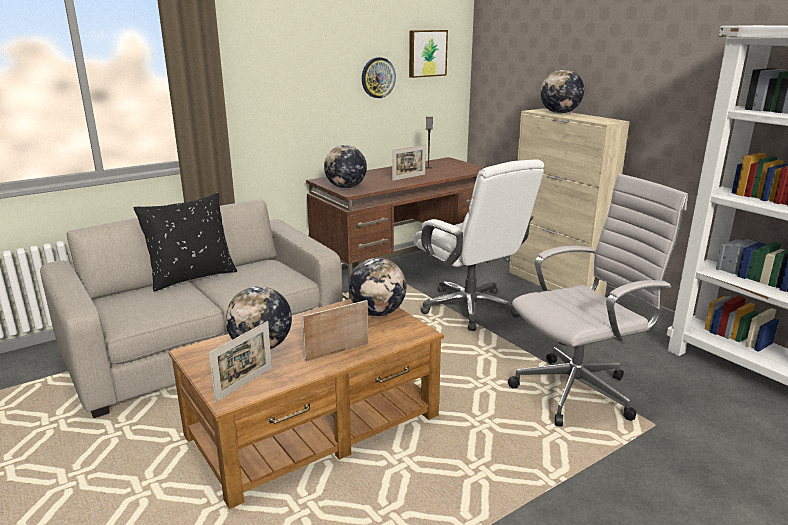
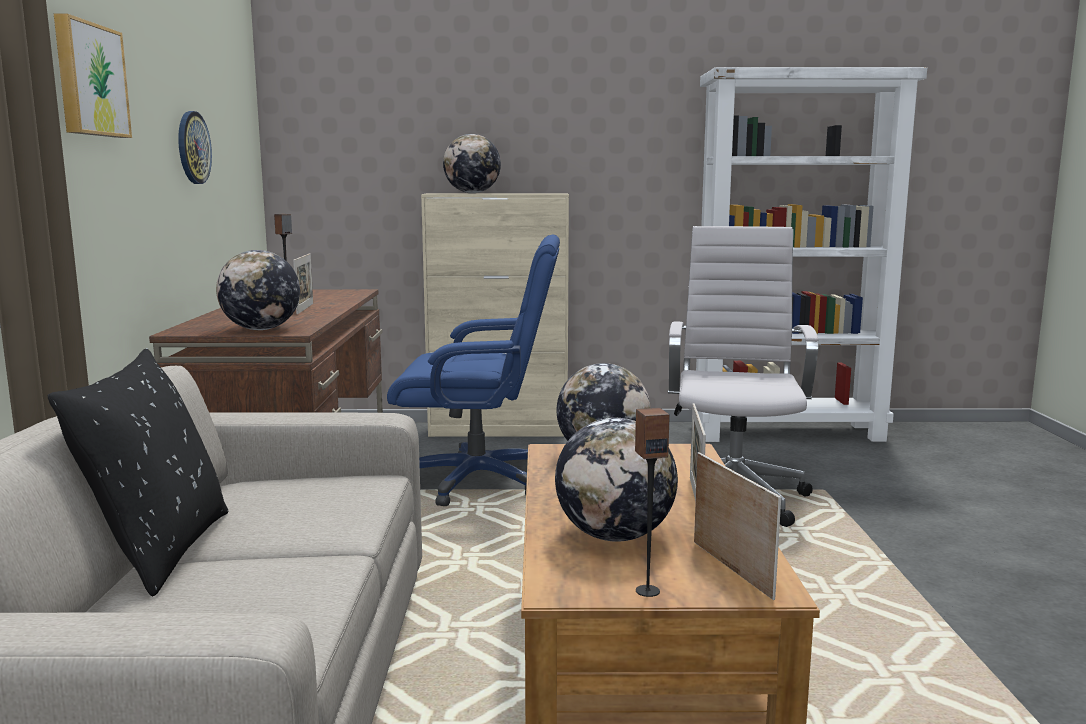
camera: 55 degrees left, 10 degrees down
(203, 370) = (647, 591): none -> speaker
(426, 53) = (229, 116): picture -> picture (89, 80)
(470, 308) = (478, 481): white office chair -> blue office chair

